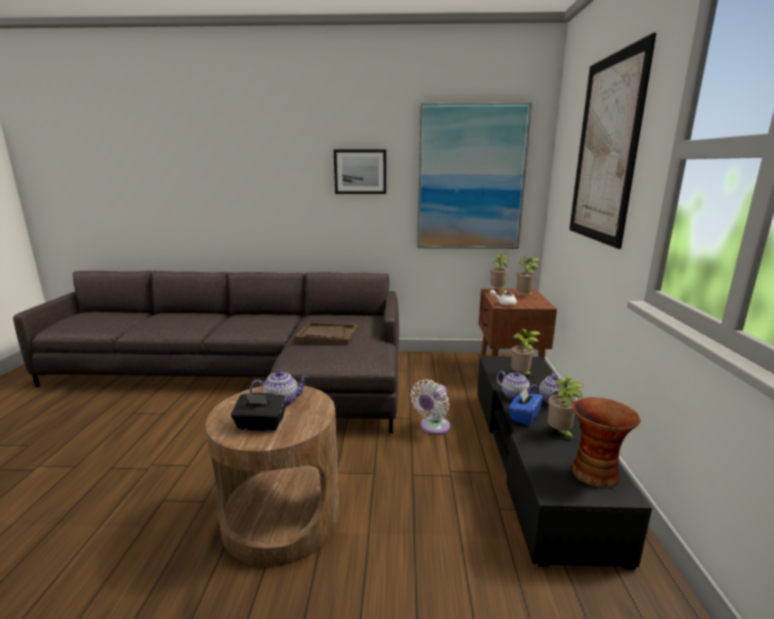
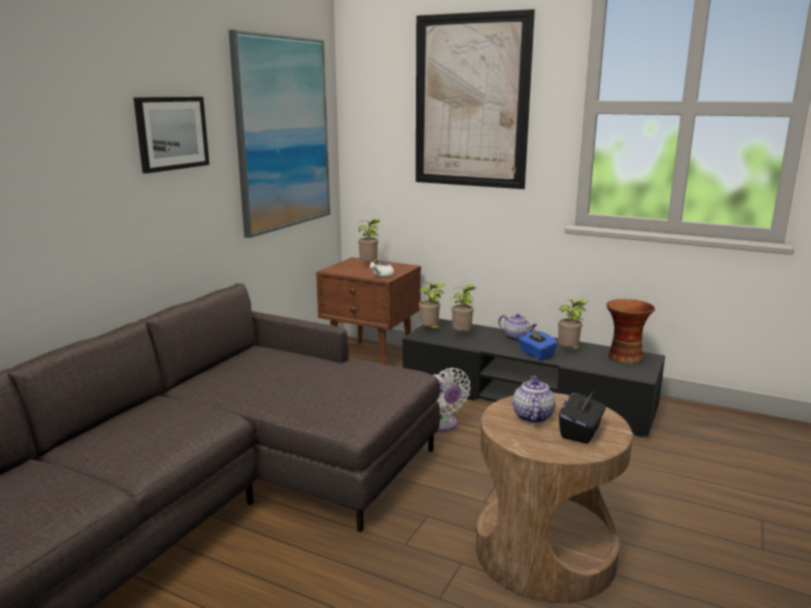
camera: 65 degrees left, 0 degrees up
(327, 335) = (300, 383): brown tray -> none
(497, 291) = (337, 269): potted plant -> potted plant (430, 330)
(515, 396) = (499, 348): teapot -> none

